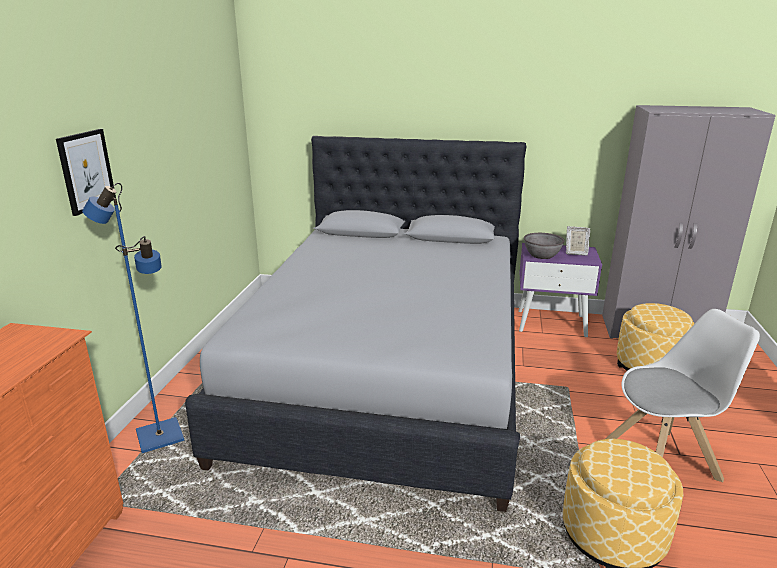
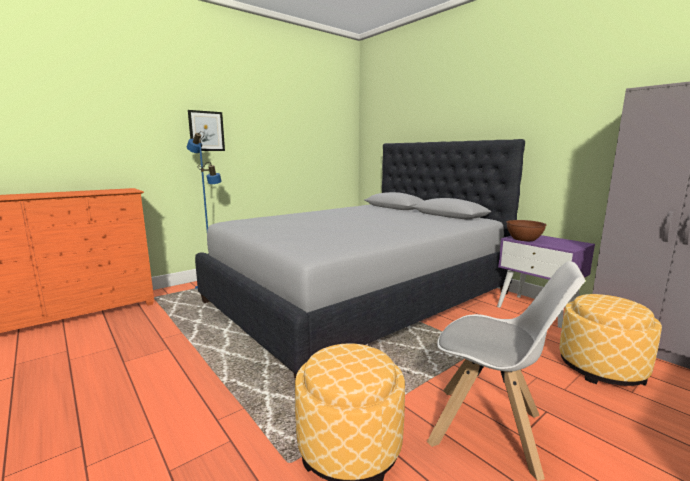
camera: 40 degrees right, 10 degrees down
(542, 255) = (524, 239): grey bowl -> brown bowl
(575, 253) = (562, 243): picture frame -> none

